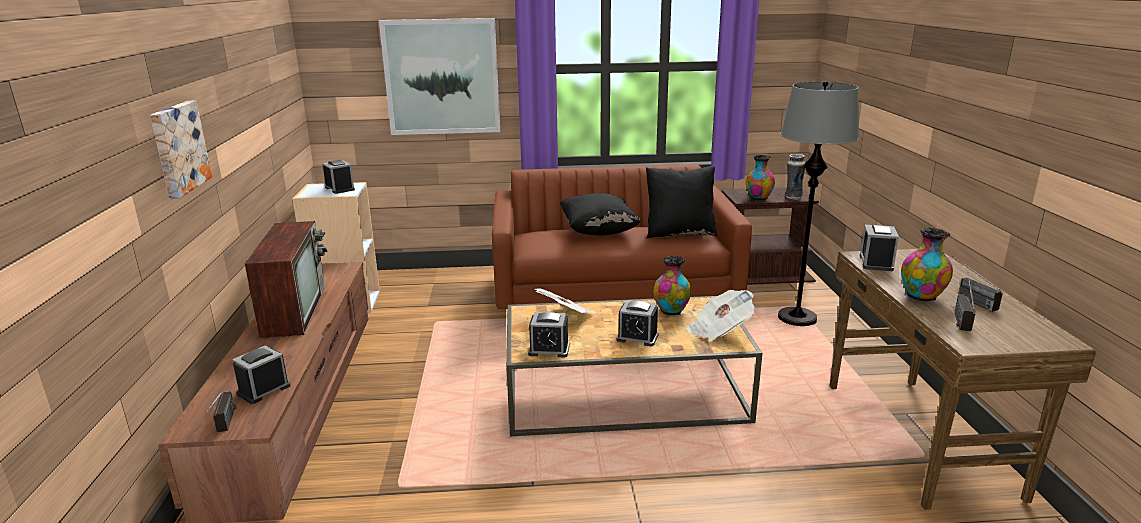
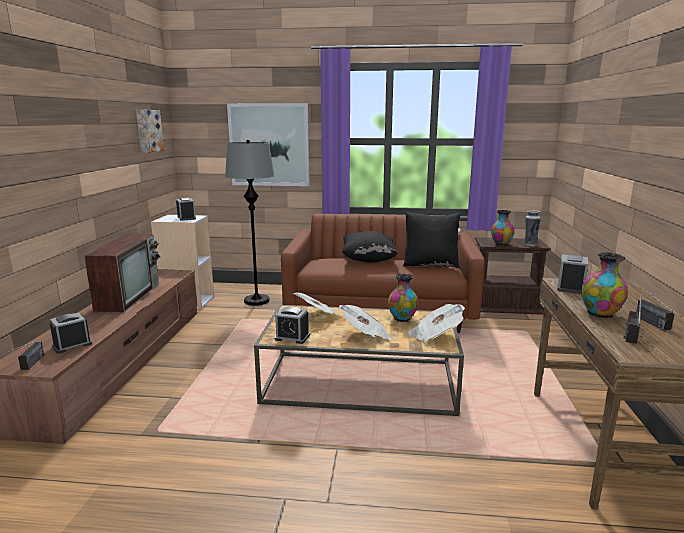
camera: 10 degrees right, 5 degrees down
(178, 148) = (37, 166): picture -> picture (148, 131)
(637, 337) = (365, 335): alarm clock -> newspaper
(797, 318) = (523, 340): grey floor lamp -> grey floor lamp (257, 300)

